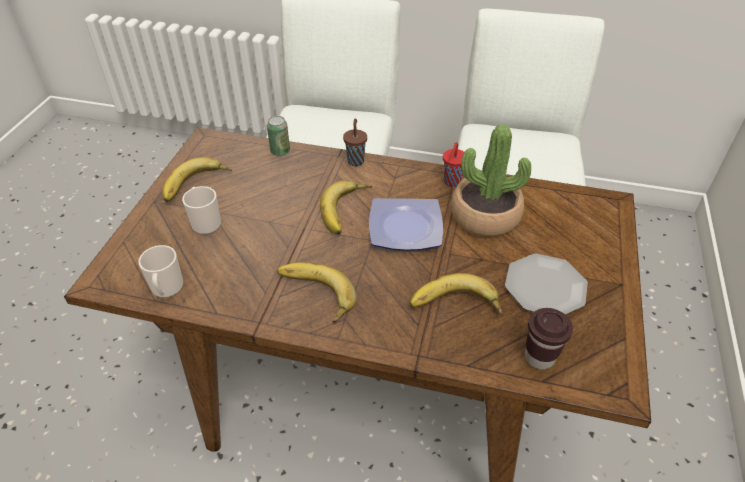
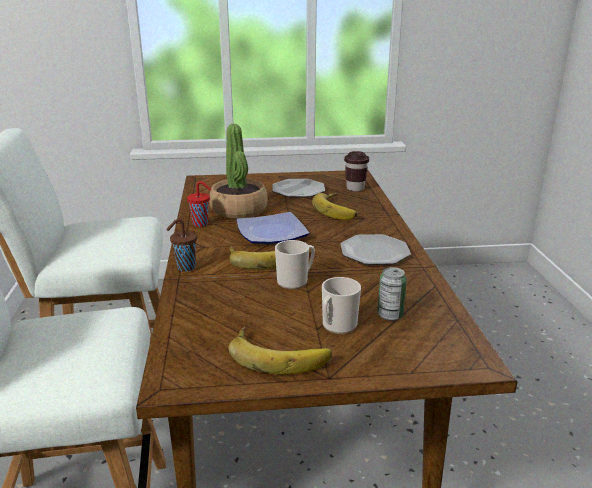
camera: 110 degrees left, 20 degrees down
(167, 289) = (439, 318): mug -> mug (295, 281)
(280, 151) = (182, 314): can -> can (390, 315)
(314, 295) = (375, 252): banana -> plate

